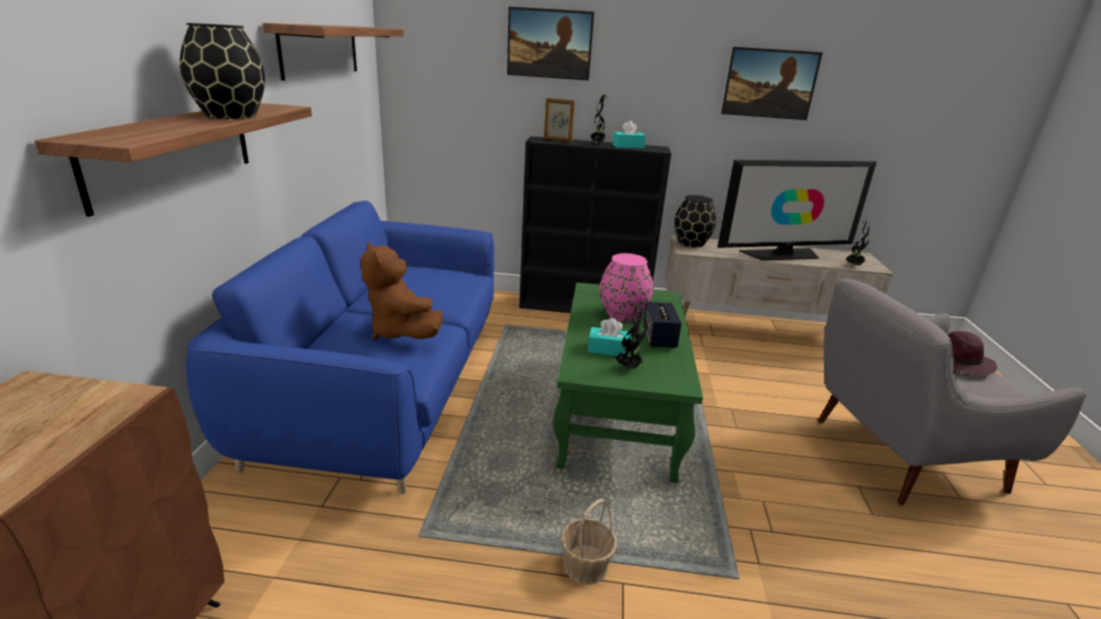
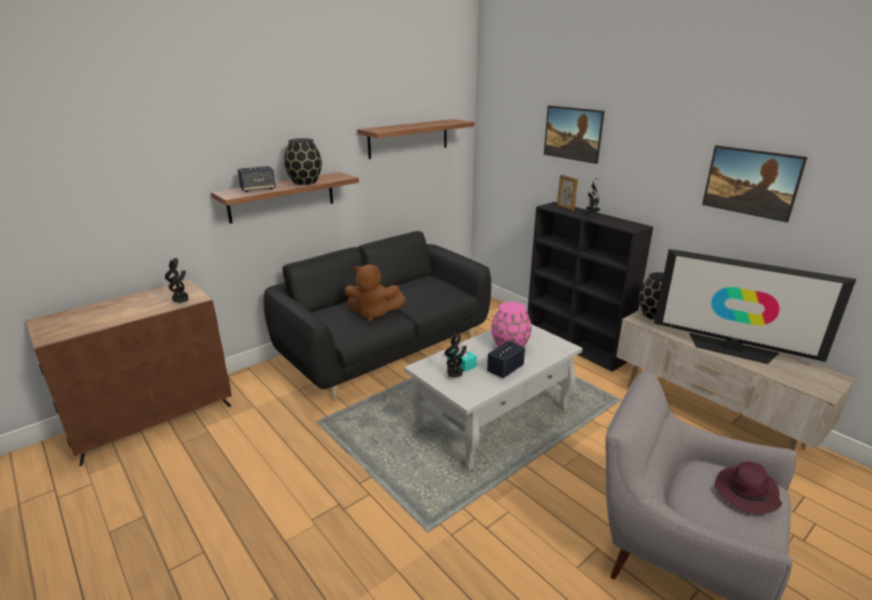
camera: 45 degrees right, 0 degrees up
(158, 129) = (258, 189): none -> speaker
(384, 392) = (384, 350): blue sofa -> black sofa
(401, 332) = (373, 313): brown plush toy -> brown plush toy turned 90 degrees counterclockwise
(585, 565) = (364, 476): basket -> none
(617, 413) = (493, 418): green coffee table -> white coffee table
(628, 146) = (612, 221): turquoise tissue box -> none
(854, 265) = (799, 382): potted plant -> potted plant (182, 303)

